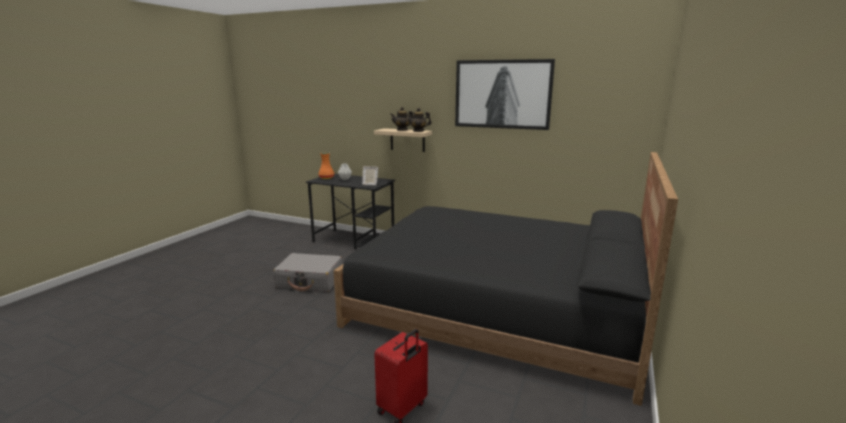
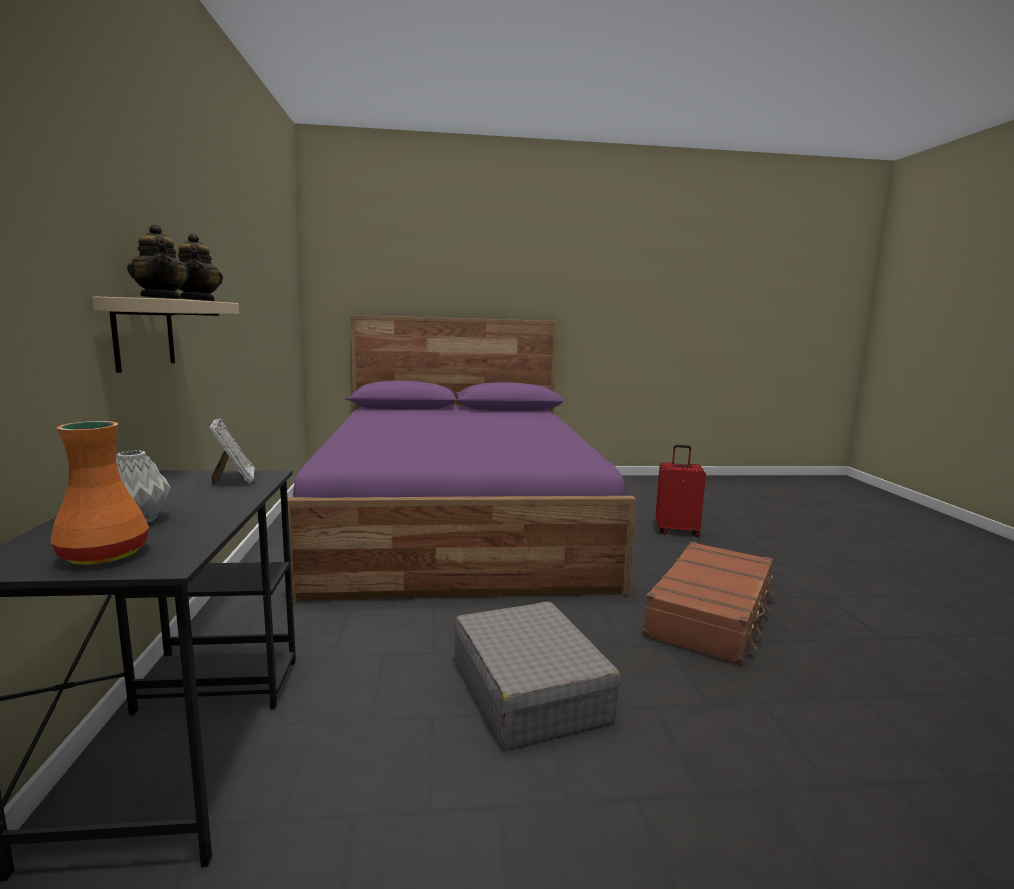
camera: 120 degrees left, 5 degrees down
(287, 342) = (712, 615): none -> brown suitcase
(498, 308) = (458, 521): black bed -> purple bed
(502, 94) = (235, 225): picture -> none

